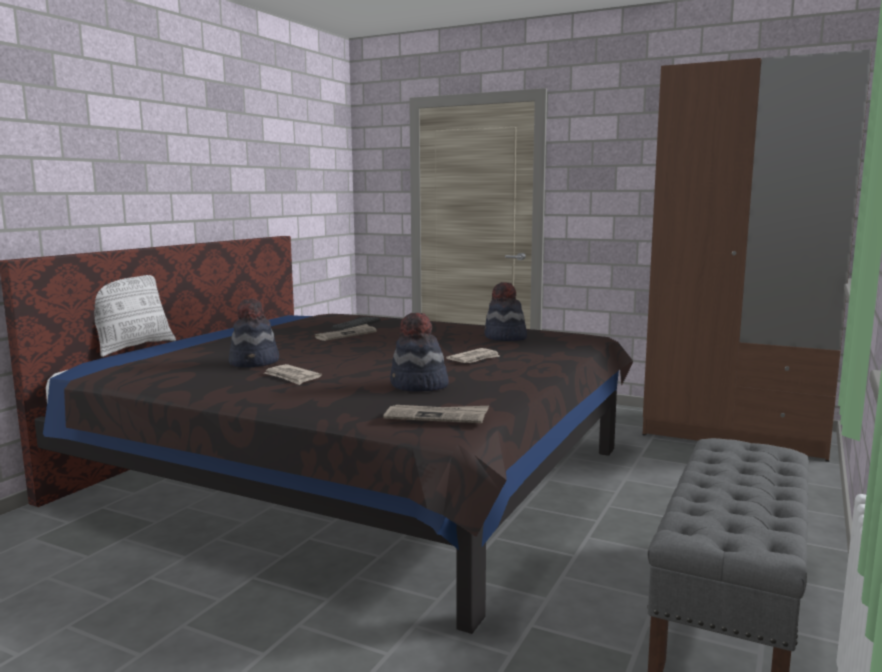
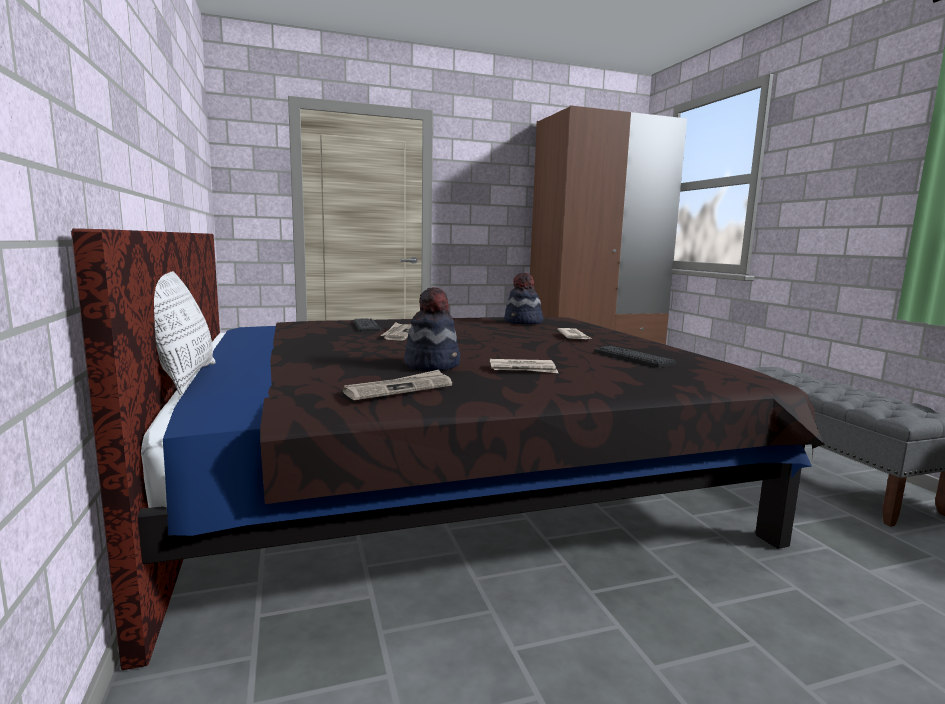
camera: 45 degrees left, 0 degrees up
(418, 386) = (632, 357): hat -> keyboard
(437, 416) = (734, 372): newspaper -> newspaper (399, 389)

